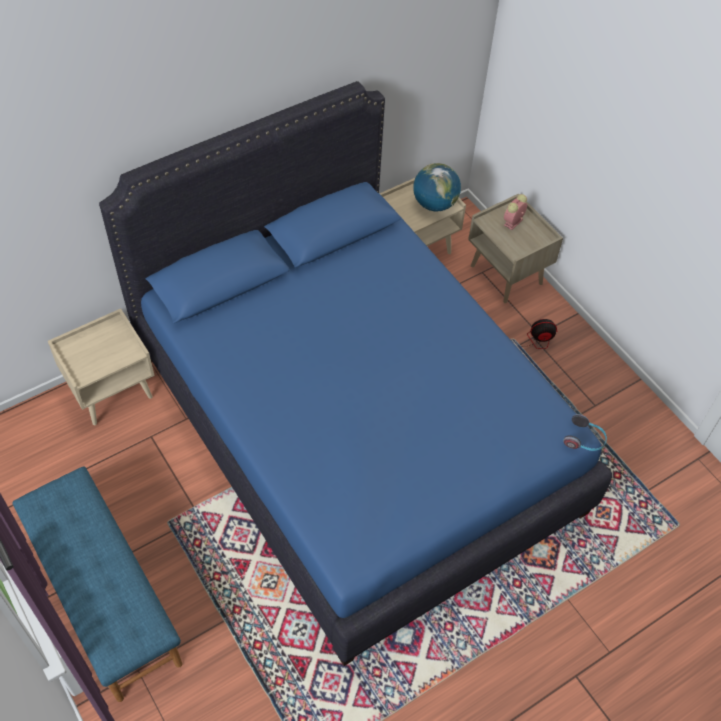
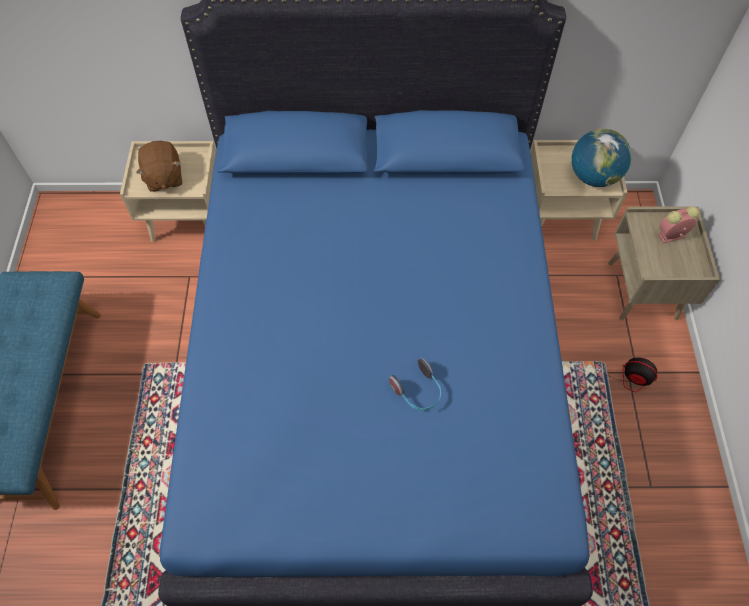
camera: 35 degrees right, 5 degrees up
(100, 357) = (163, 177): none -> brown plush toy
(584, 440) = (567, 541): headphones -> headphones (418, 391)

